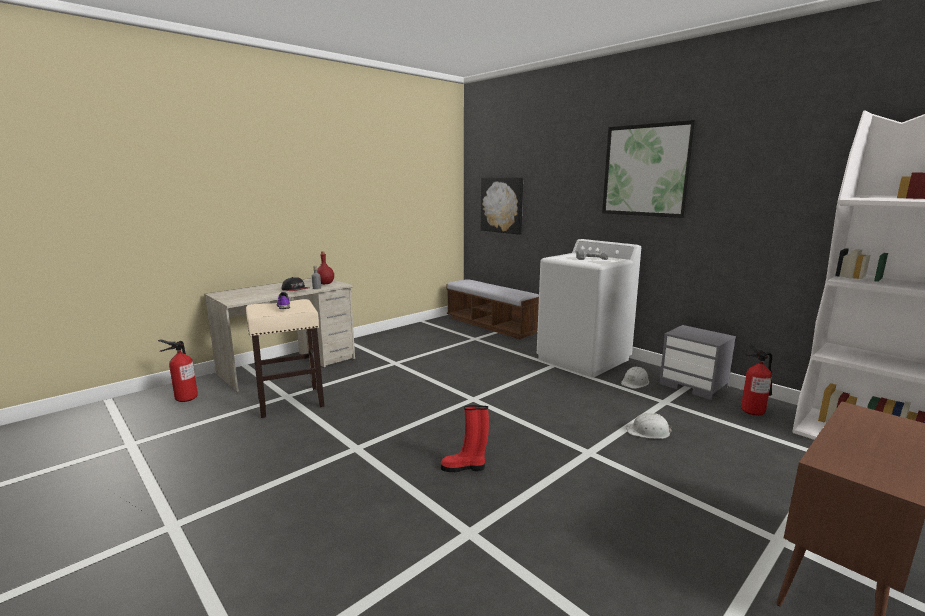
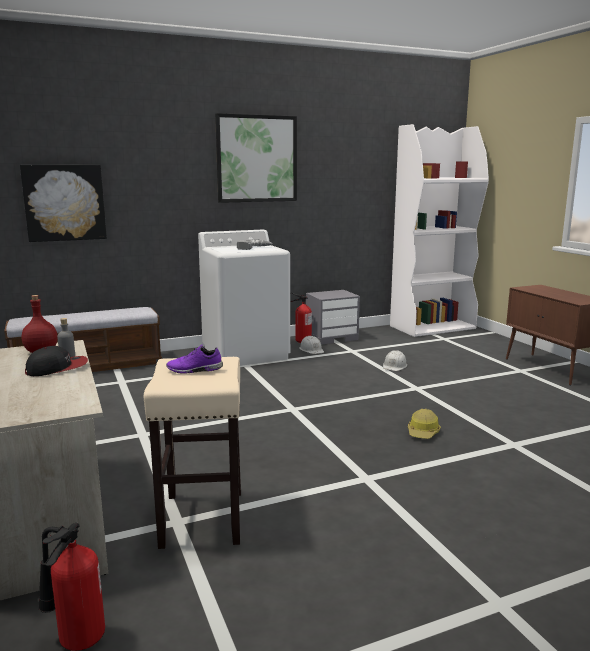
camera: 70 degrees left, 0 degrees up
(464, 467) = (423, 433): red boot -> hard hat
(754, 412) = (382, 336): fire extinguisher -> fire extinguisher (302, 341)

